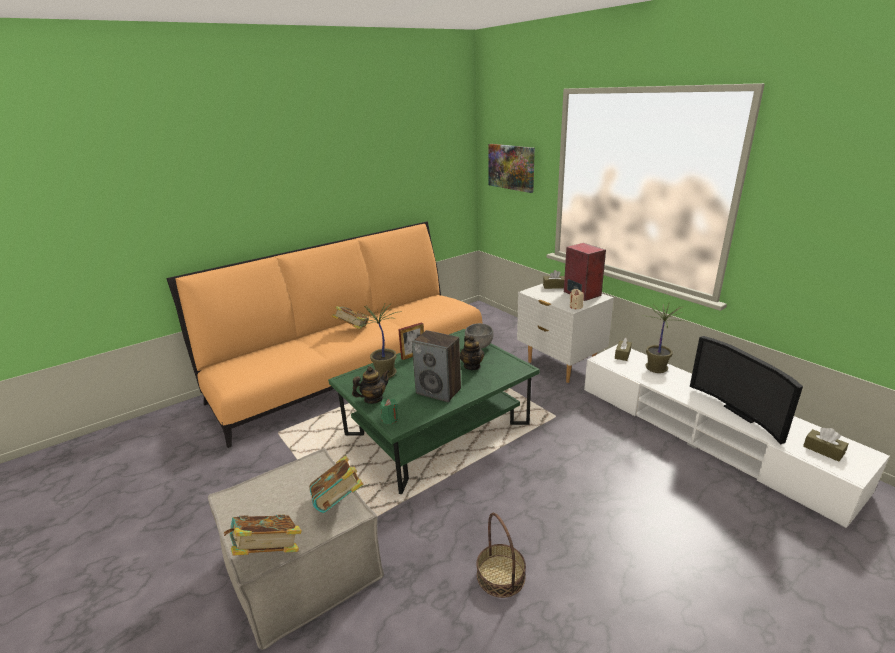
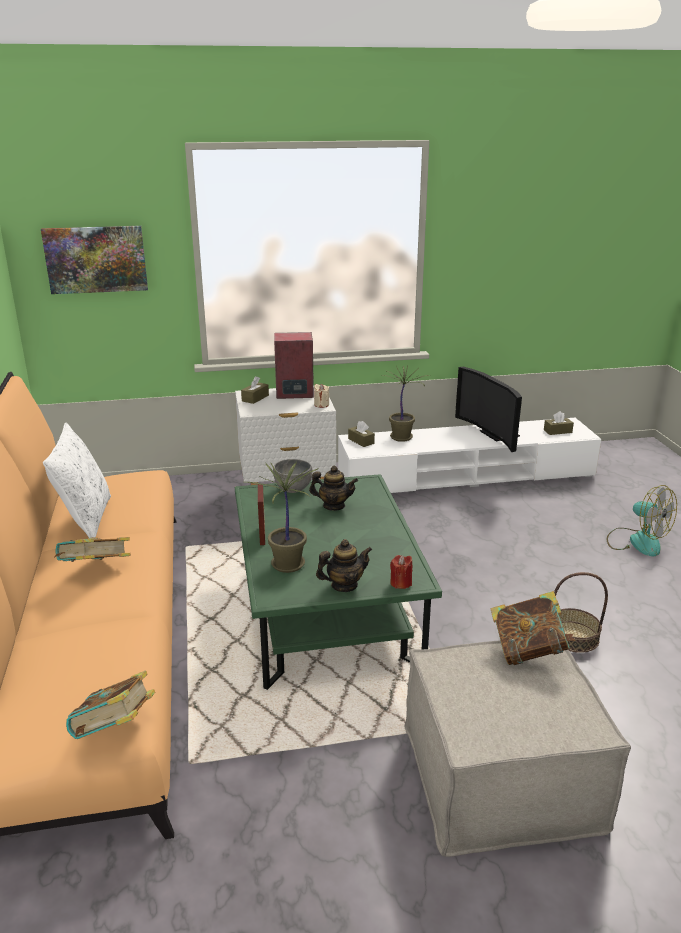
camera: 65 degrees left, 0 degrees up
(268, 553) = (590, 715): book -> book (115, 731)
(373, 399) = (344, 585): teapot -> teapot turned 75 degrees clockwise
(390, 419) = (401, 583): green candle -> red candle
(399, 309) = (85, 519): none -> white pillow
(439, 391) = (368, 539): speaker -> none
(736, 599) = (637, 541): none -> fan
(743, 412) = (494, 434): television -> television turned 60 degrees clockwise

